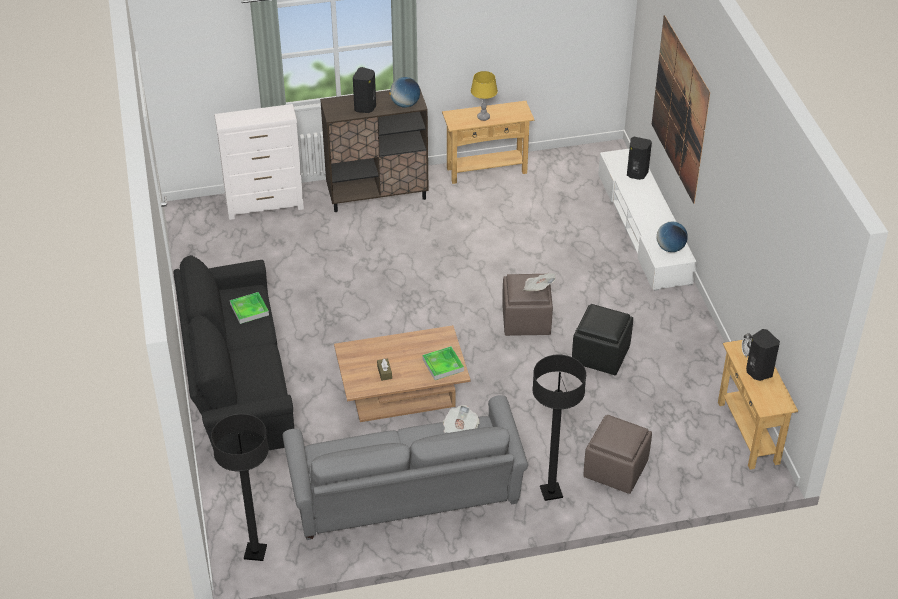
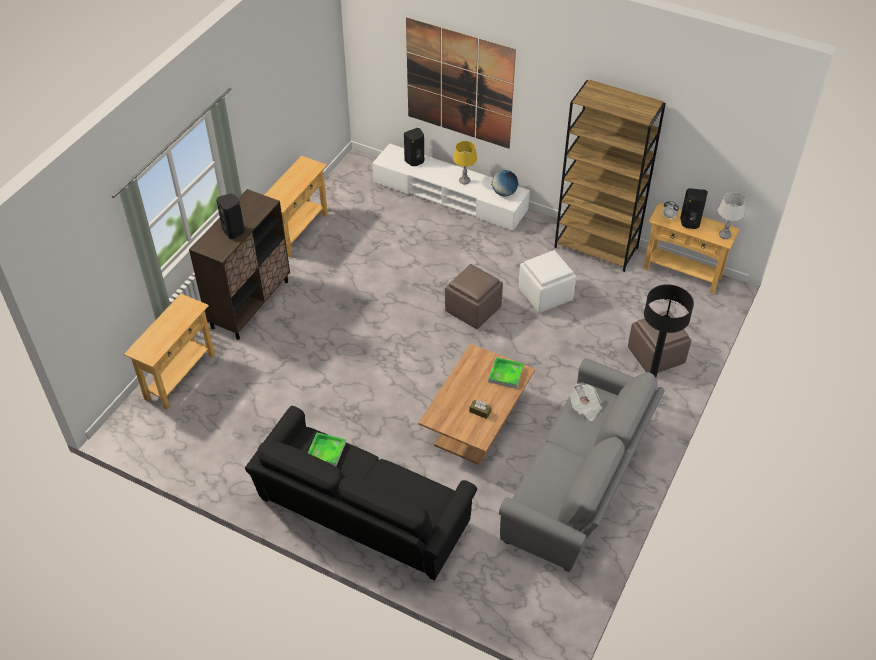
camera: 50 degrees left, 5 degrees up
(255, 552) = (553, 614): black floor lamp -> none
(265, 206) = (180, 376): white dresser -> beige console table
(405, 104) = (259, 208): globe -> none
(483, 117) = (292, 186): yellow table lamp -> yellow table lamp (464, 181)
(538, 288) = (483, 276): newspaper -> none
(600, 355) = (545, 295): black ottoman -> white ottoman
(704, 356) = (596, 247): none -> brown bookcase
(773, 404) = (724, 235): none -> grey table lamp

